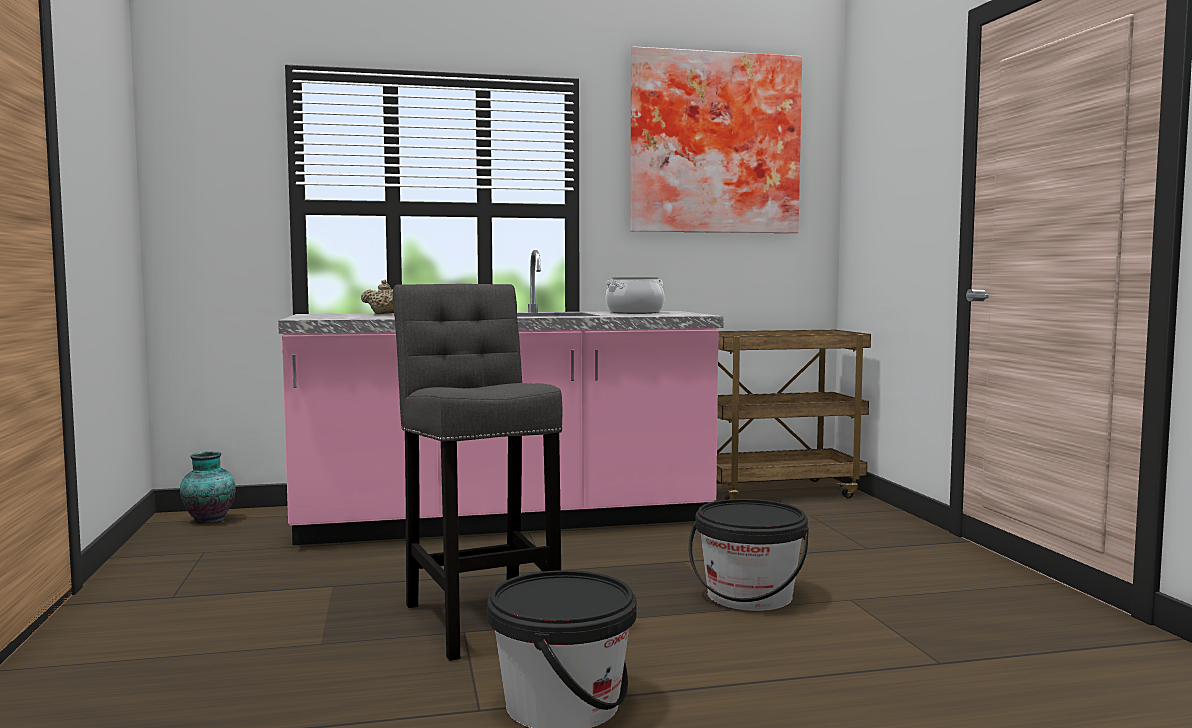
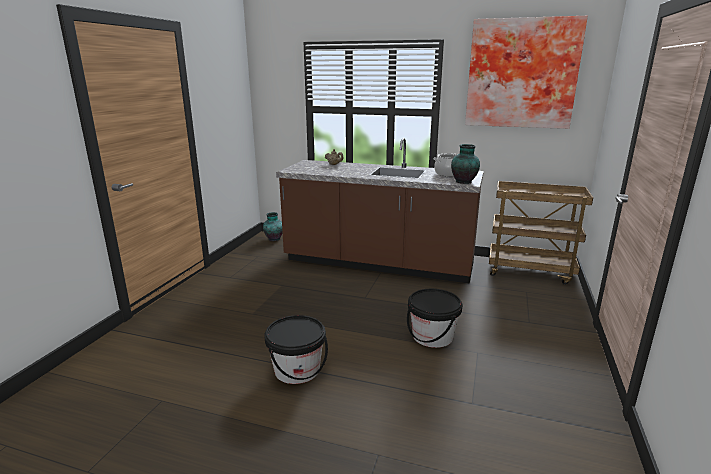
camera: 30 degrees right, 15 degrees up
(480, 618) = (314, 316): grey stool -> none
(505, 521) = (378, 263): pink counter -> brown counter
(686, 314) = (464, 182): none -> vase

